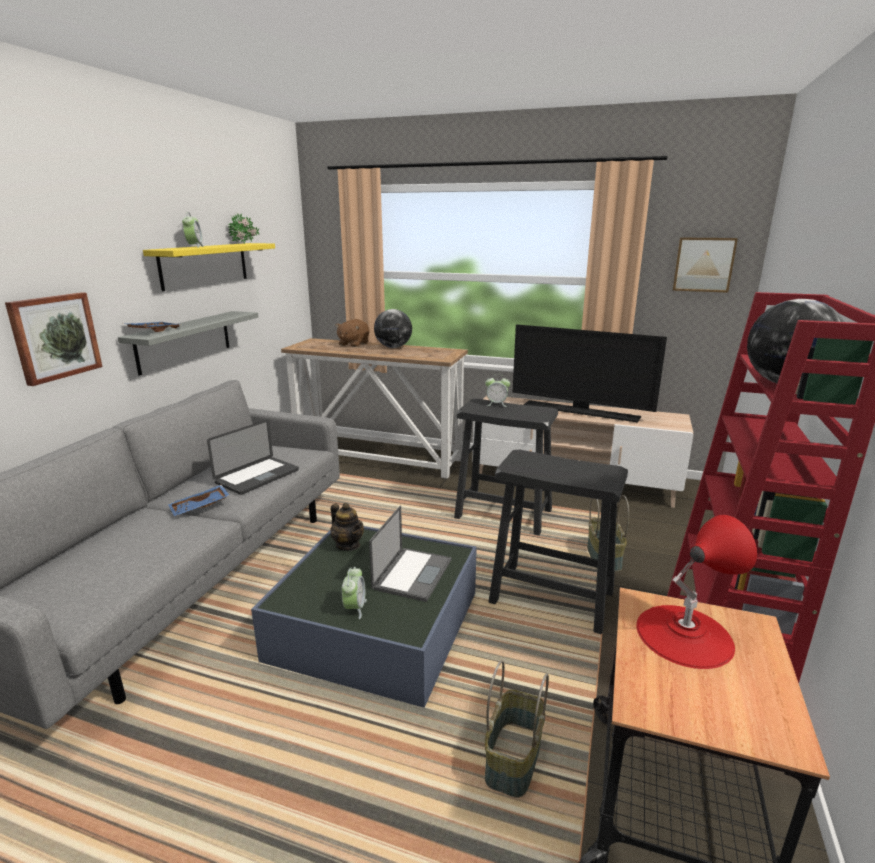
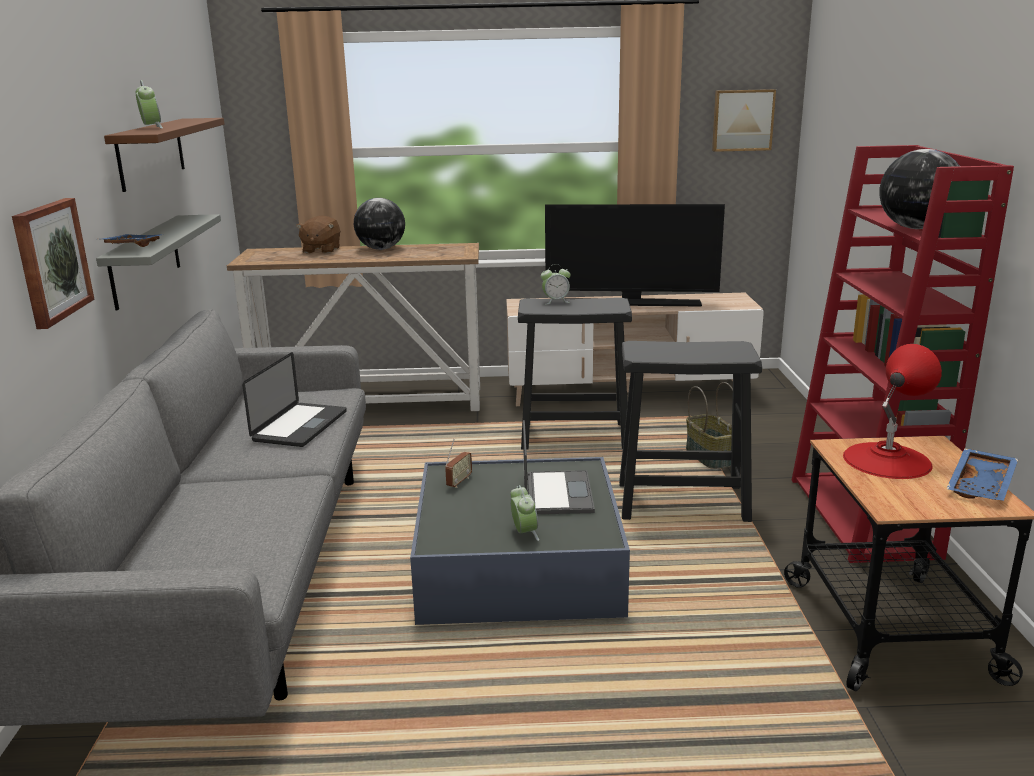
camera: 20 degrees left, 0 degrees up
(200, 507) = (263, 468): blue tray -> blue tray (982, 485)
(205, 265) = (151, 153): yellow shelf -> brown shelf
(246, 243) = (188, 119): potted plant -> none
(348, 545) = (459, 482): teapot -> radio
(514, 760) = (740, 633): basket -> none

